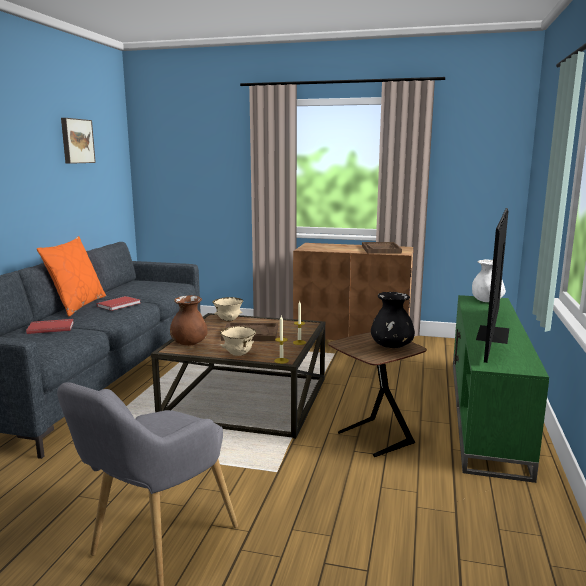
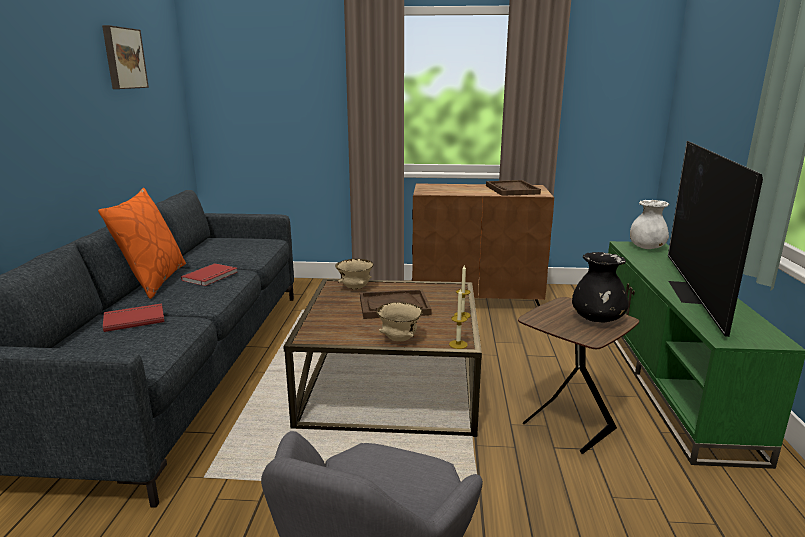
camera: 10 degrees left, 5 degrees up
(189, 343) = (326, 327): brown vase -> none

